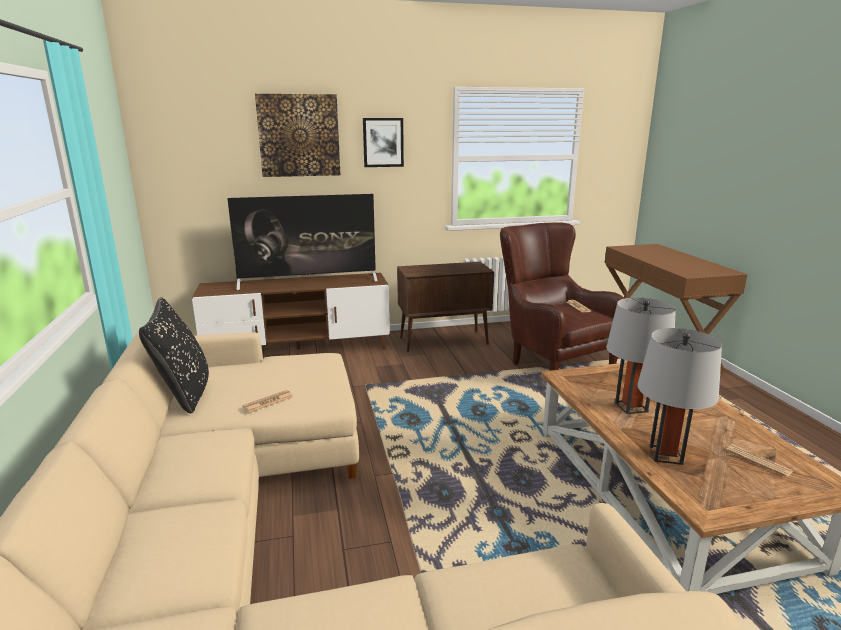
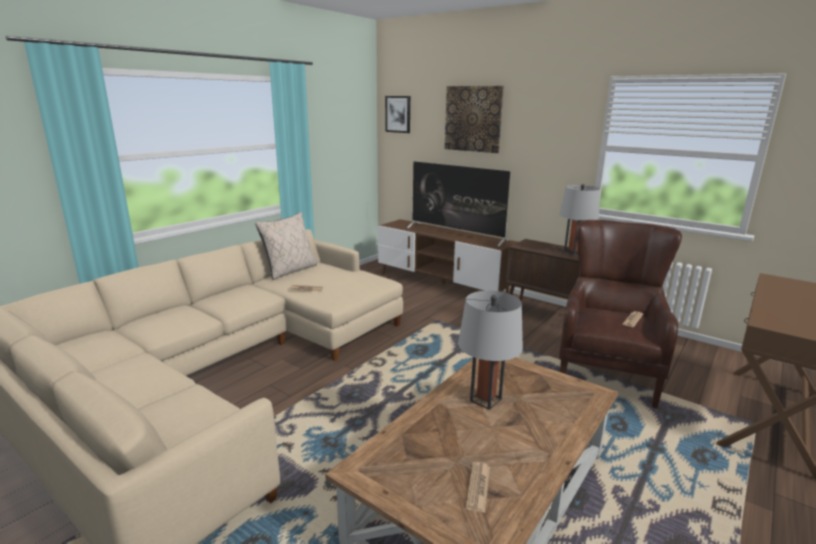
camera: 50 degrees right, 0 degrees up
(184, 393) = (290, 271): black pillow -> beige pillow
(383, 142) = (536, 128): picture -> picture (398, 114)
(666, 455) = (422, 433): grey table lamp -> grey table lamp (574, 252)

